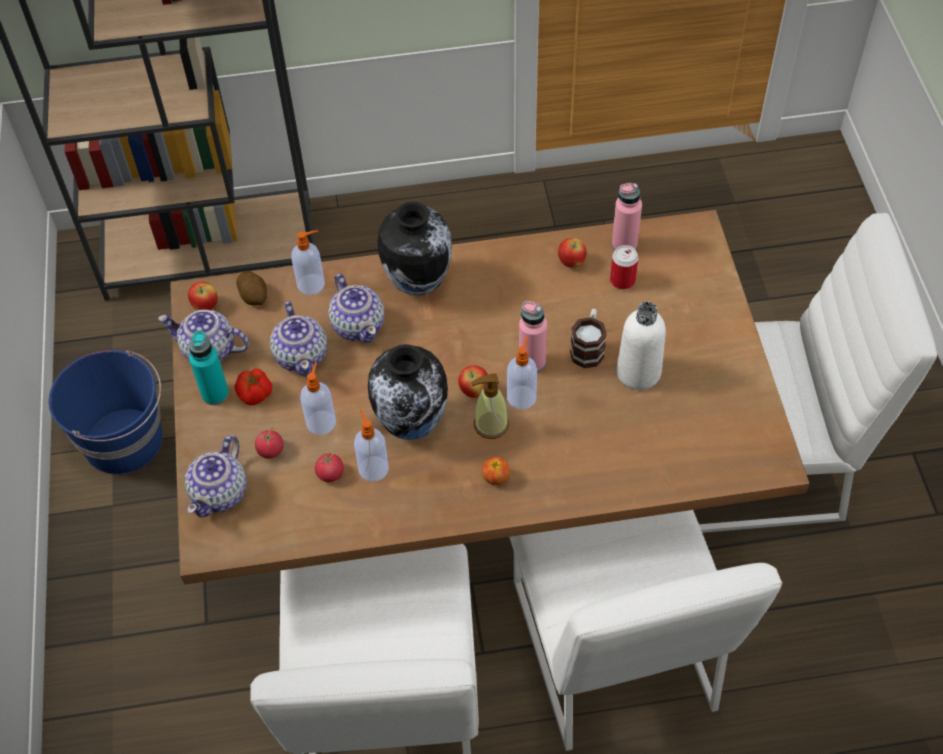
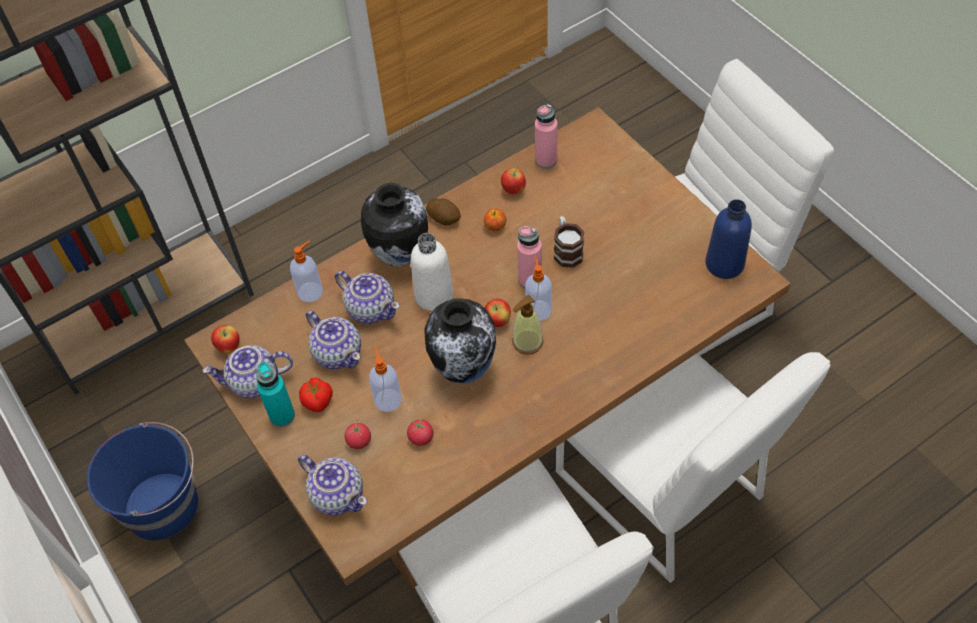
camera: 25 degrees left, 0 degrees up
(220, 493) = (337, 494): teapot -> teapot turned 45 degrees counterclockwise
(254, 296) = (266, 321): potato -> potato (444, 218)
(373, 468) = (453, 417): soap dispenser -> none
(495, 478) = (556, 382): apple -> apple (495, 226)
(622, 280) = (561, 188): can -> none
(638, 372) = (616, 253): white bottle -> white bottle (434, 296)
(748, 432) = (724, 264): none -> blue bottle

